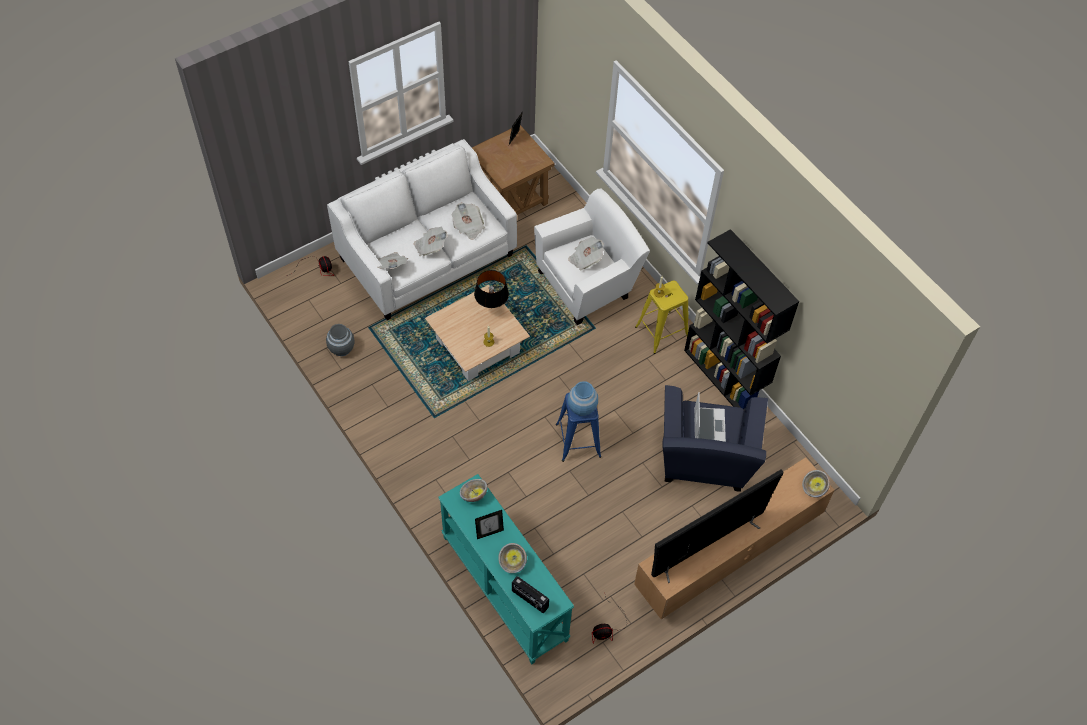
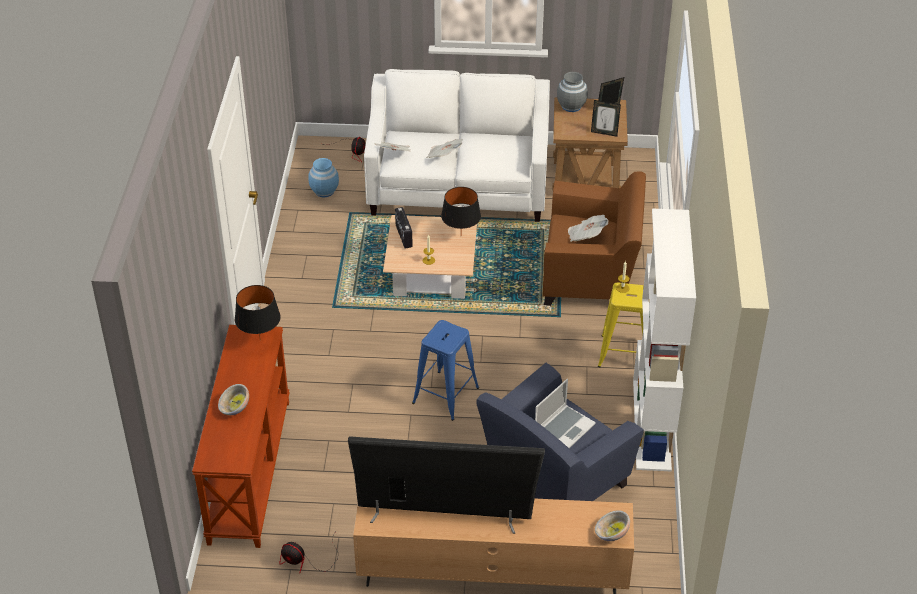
camera: 40 degrees right, 15 degrees down
(341, 348) = (310, 216): grey vase -> grey vase (571, 106)
(468, 227) = (496, 158): newspaper -> none
(473, 495) = (260, 340): bowl -> black table lamp
(489, 532) = (241, 375): picture frame -> picture frame (604, 133)
(503, 588) = (248, 470): turquoise console table -> brown console table
(529, 599) = (217, 445): radio -> radio (403, 236)
(582, 407) = (443, 337): blue vase -> blue vase (324, 191)
(588, 283) = (591, 278): white armchair -> brown armchair
(724, 377) = (652, 425): black bookcase -> white bookcase

